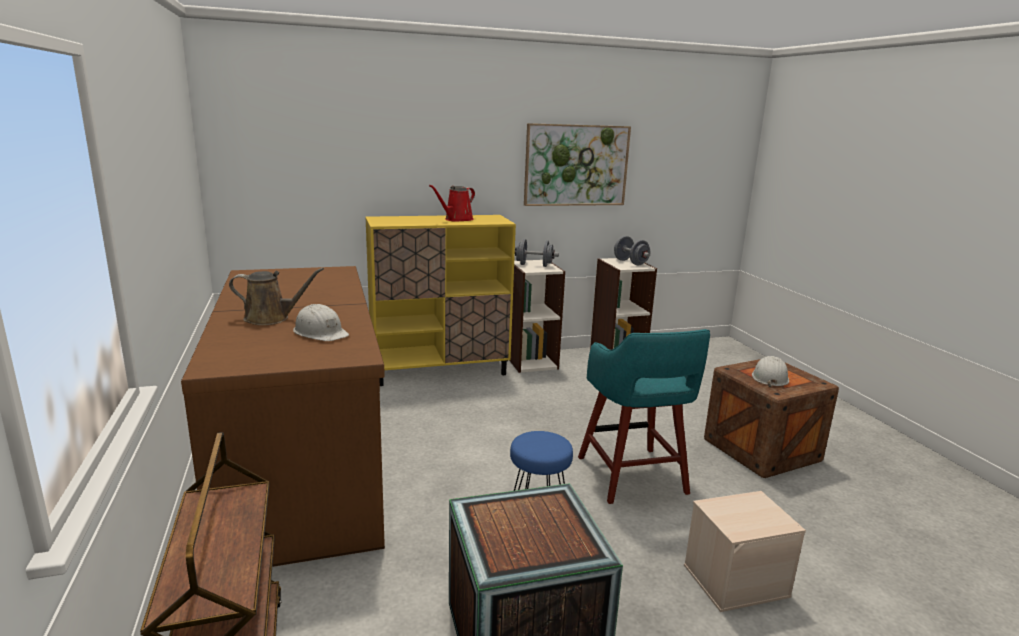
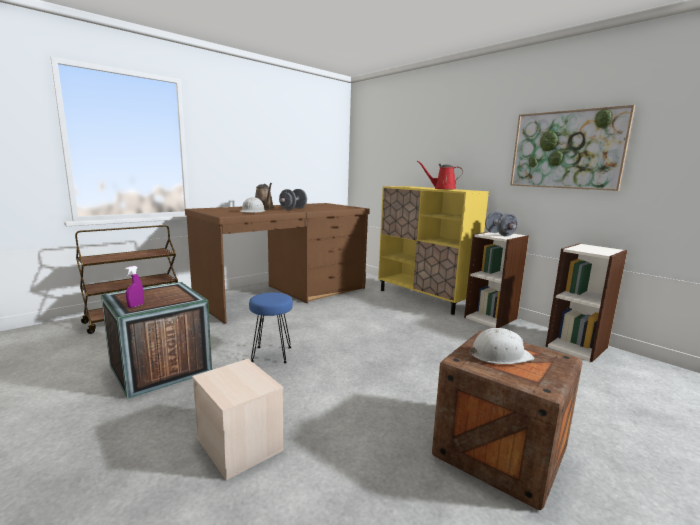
camera: 65 degrees right, 5 degrees down
(571, 547) = (136, 306): none -> purple spray bottle
(630, 262) = (601, 250): grey dumbbell -> grey dumbbell (293, 209)
(632, 477) = (358, 380): turquoise stool -> none

